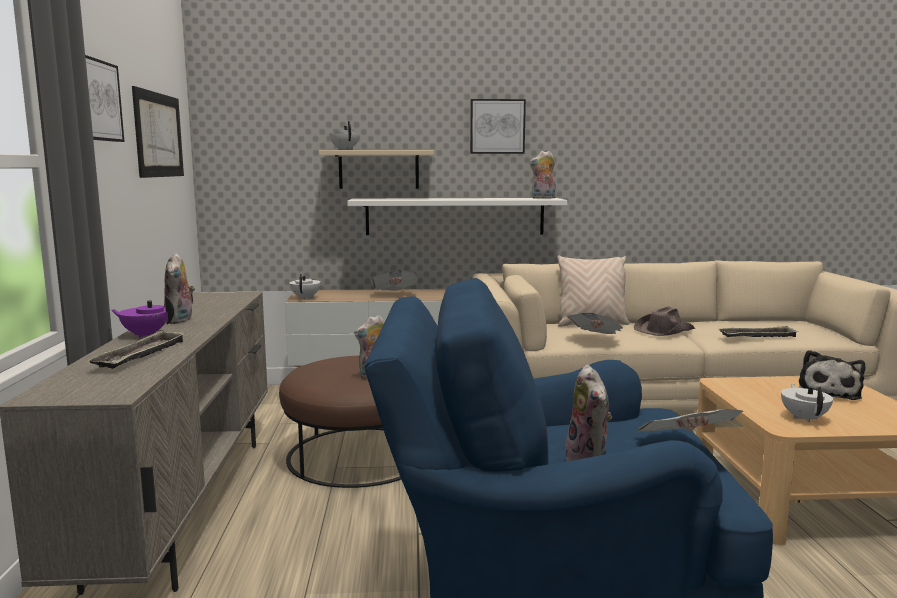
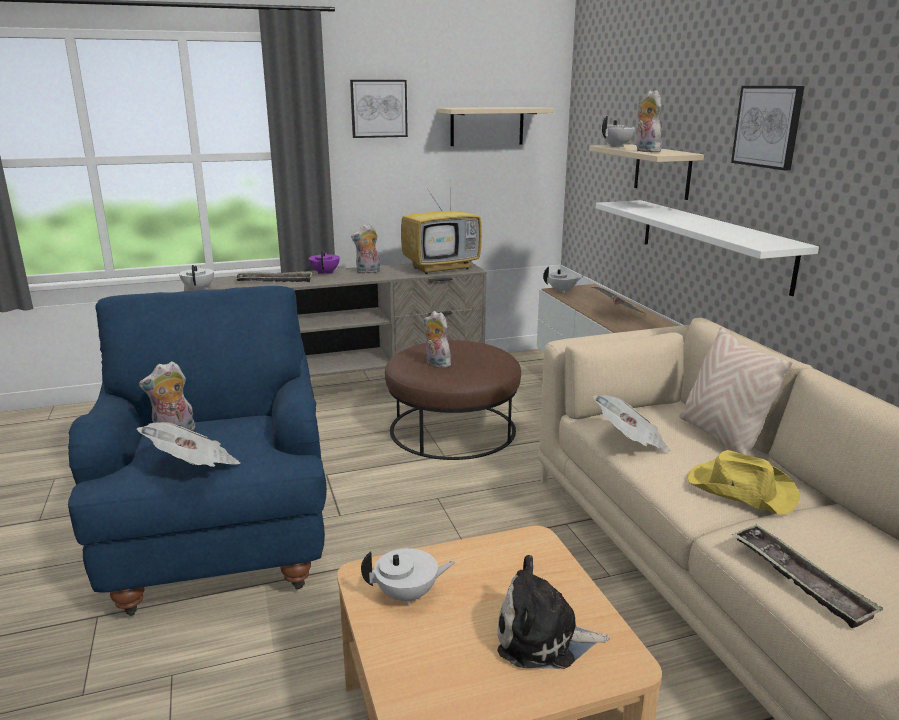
camera: 75 degrees right, 10 degrees up
(101, 394) = (199, 289): none -> white teapot
(159, 135) = (487, 126): picture -> beige shelf
(219, 300) = (442, 268): none -> television
(543, 198) = (775, 242): plush toy -> plush toy (645, 151)
(663, 330) = (740, 489): brown hat -> yellow hat

